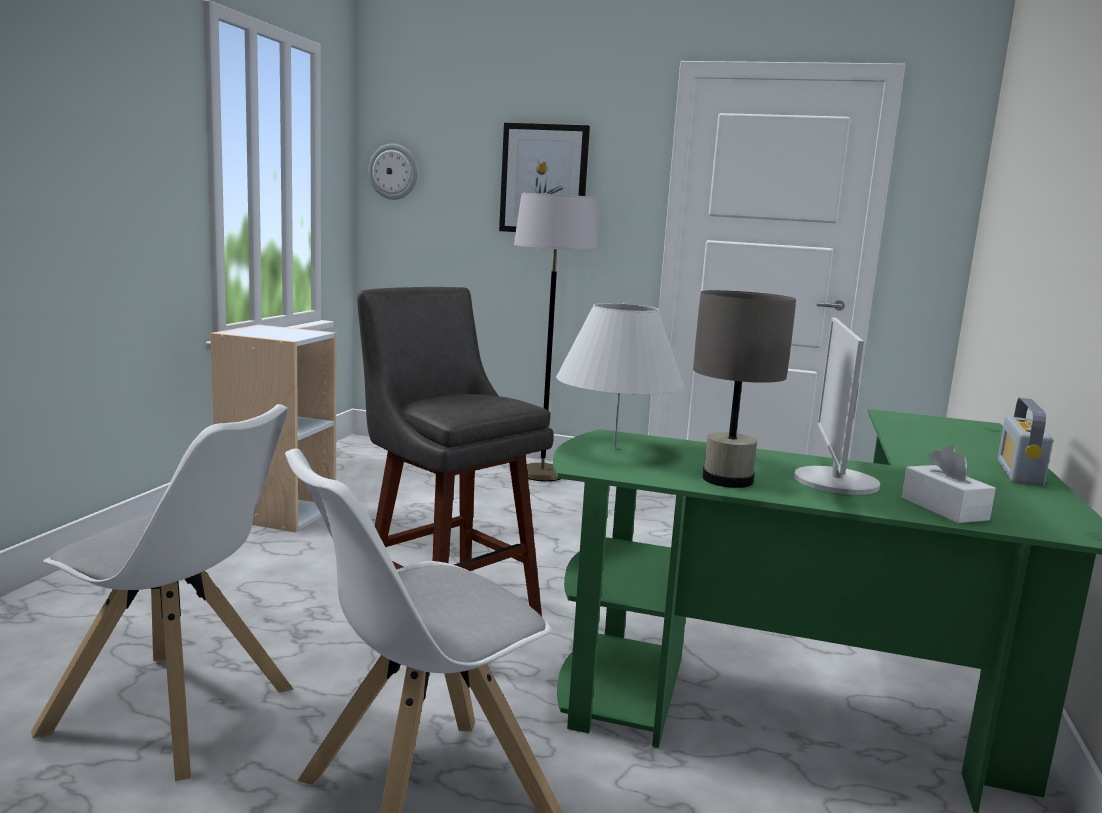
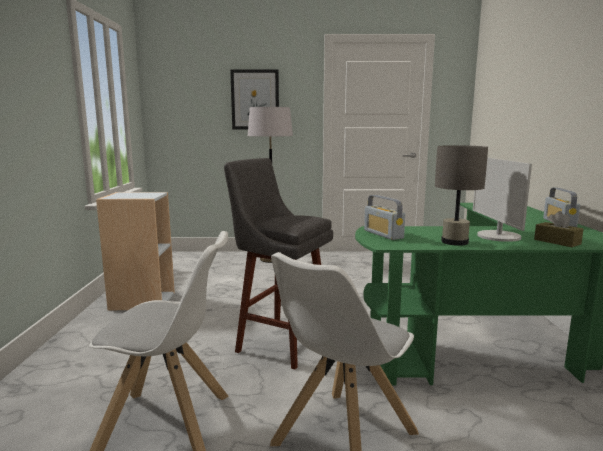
camera: 15 degrees left, 0 degrees up
(393, 172) = (165, 99): wall clock -> none
(614, 448) = (383, 234): white table lamp -> radio
(944, 508) = (557, 242): white tissue box -> brown tissue box

